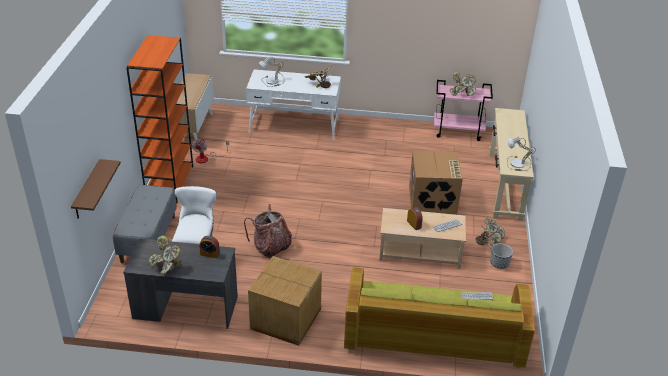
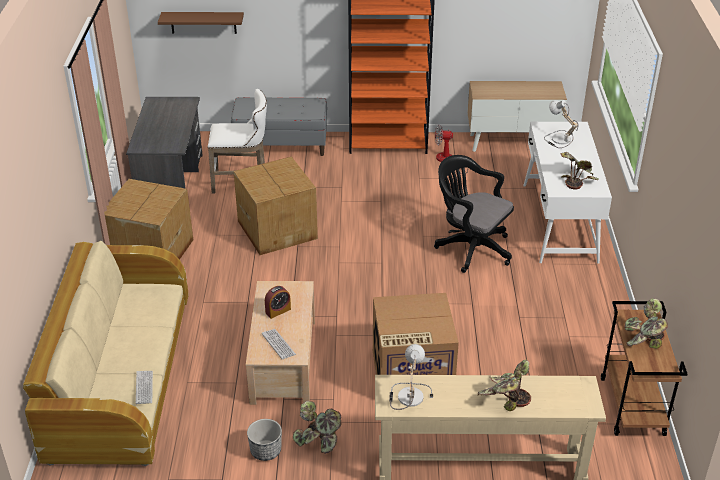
camera: 85 degrees right, 0 degrees up
(166, 266) = (153, 117): potted plant -> potted plant (504, 398)
(210, 254) = (172, 139): alarm clock -> none
(270, 247) = (277, 229): backpack -> cardboard box
(313, 163) = (470, 248): none -> black office chair
(433, 333) = (120, 376): green sofa -> beige sofa
(458, 132) = (633, 407): pink cart -> brown cart

